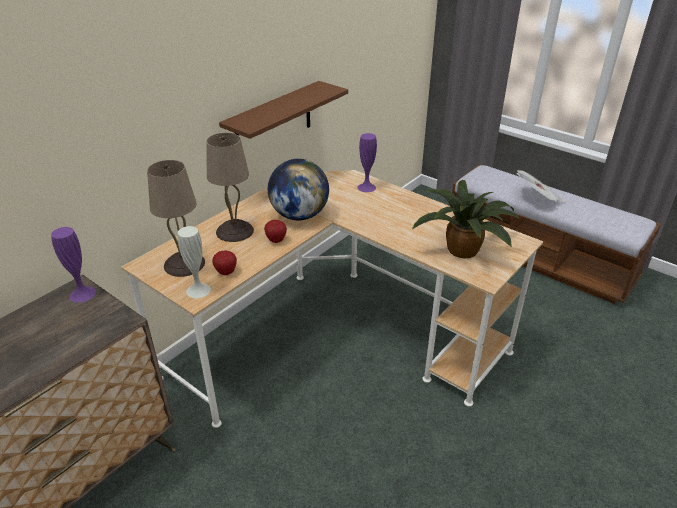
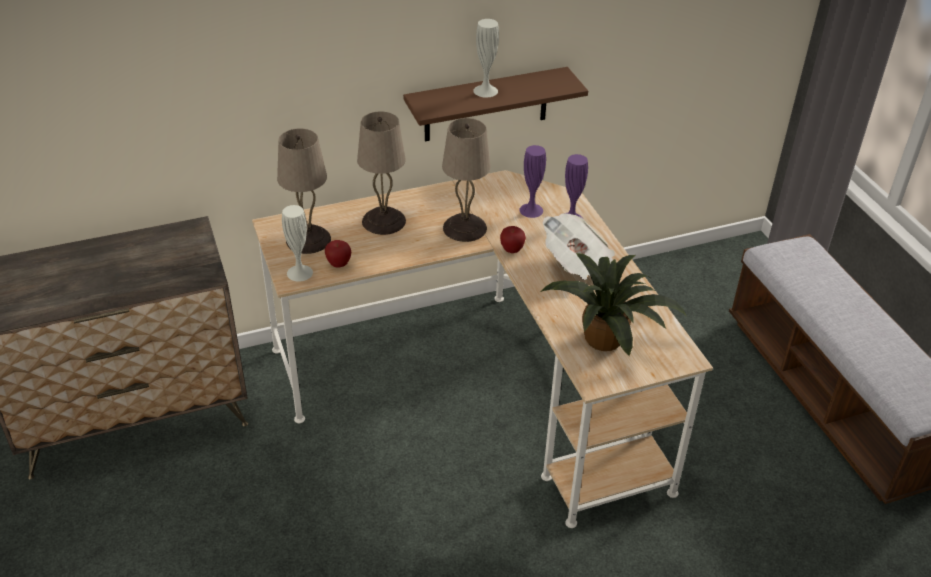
camera: 30 degrees right, 5 degrees up
(82, 294) = (194, 236): purple vase -> purple vase (531, 210)
(276, 240) = (415, 248): apple -> apple (512, 250)
(279, 105) = (485, 91): none -> white vase
(299, 215) = (464, 227): globe -> beige table lamp
(538, 199) = (833, 314): newspaper -> newspaper (579, 266)

